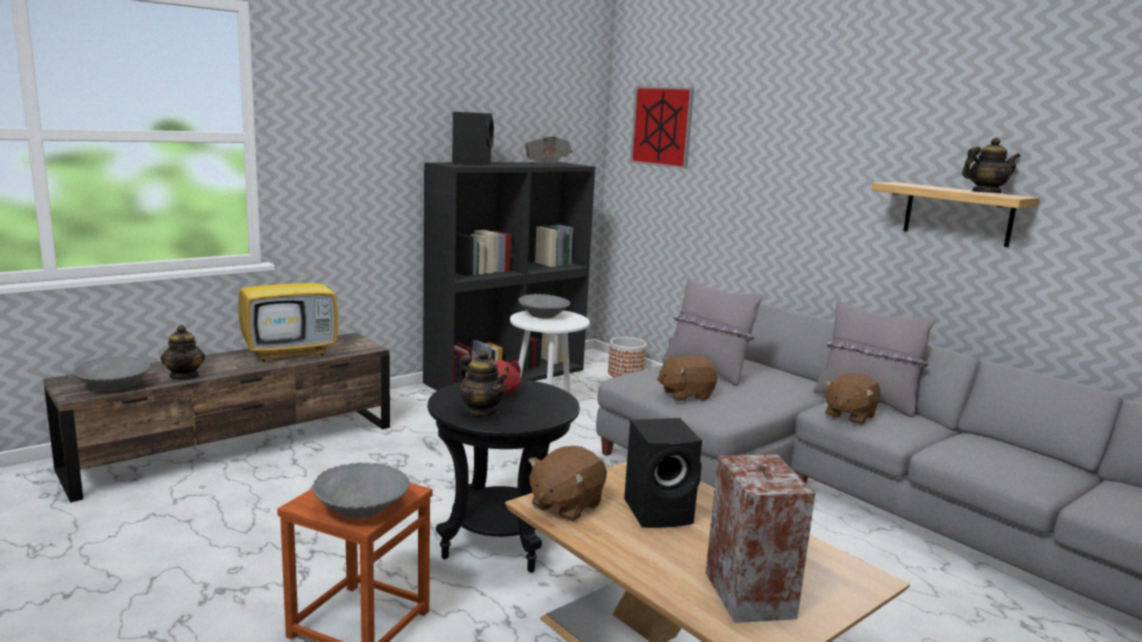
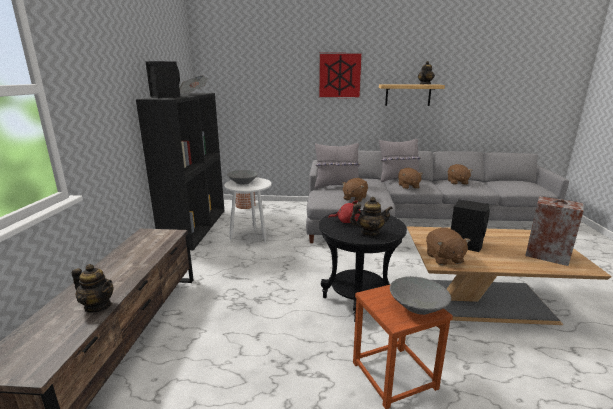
camera: 45 degrees left, 5 degrees up
(114, 386) = (55, 344): grey bowl -> none
(291, 353) = (133, 256): television -> none
(662, 126) = (237, 67): picture -> picture (339, 75)
(989, 448) = (457, 182): none -> brown plush toy

